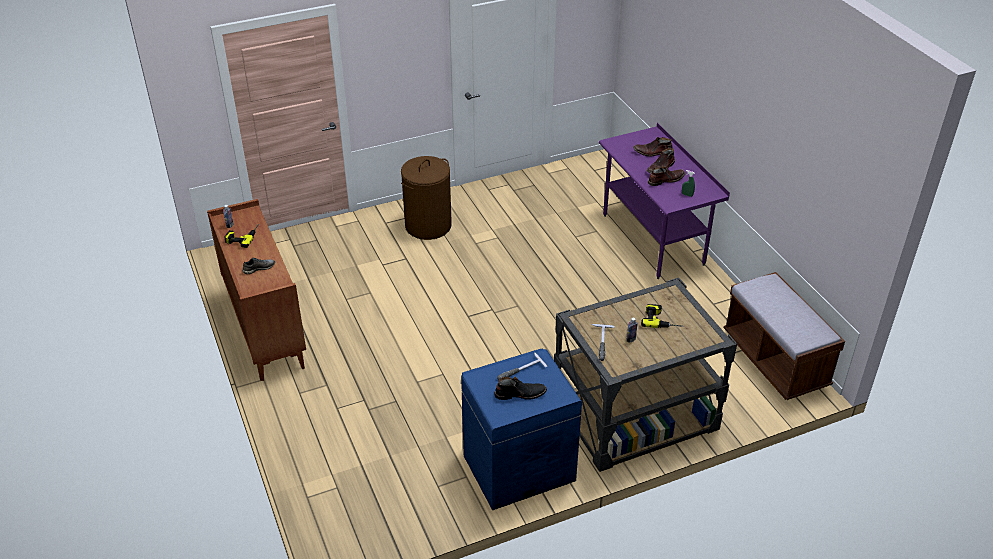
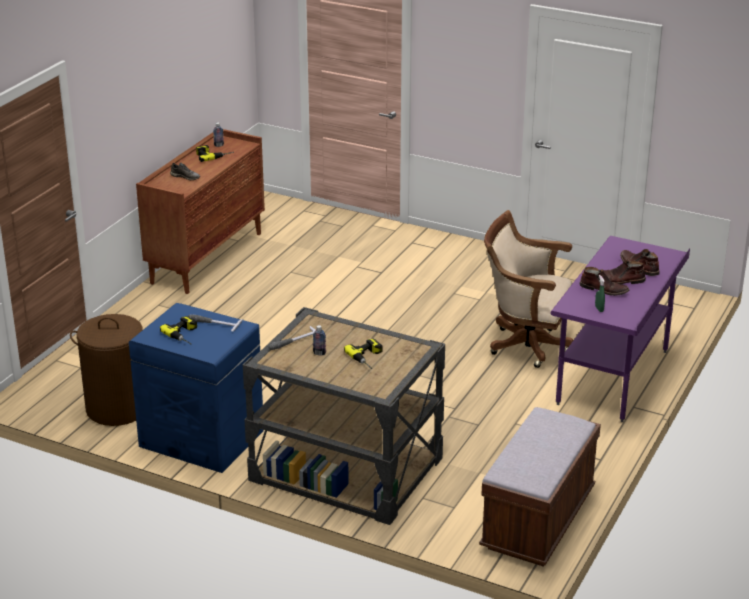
camera: 50 degrees right, 10 degrees down
(428, 226) = (440, 262): brown laundry basket -> brown laundry basket (117, 408)
(520, 393) = (185, 335): black boot -> power drill
(576, 252) = (525, 346): none -> office chair

